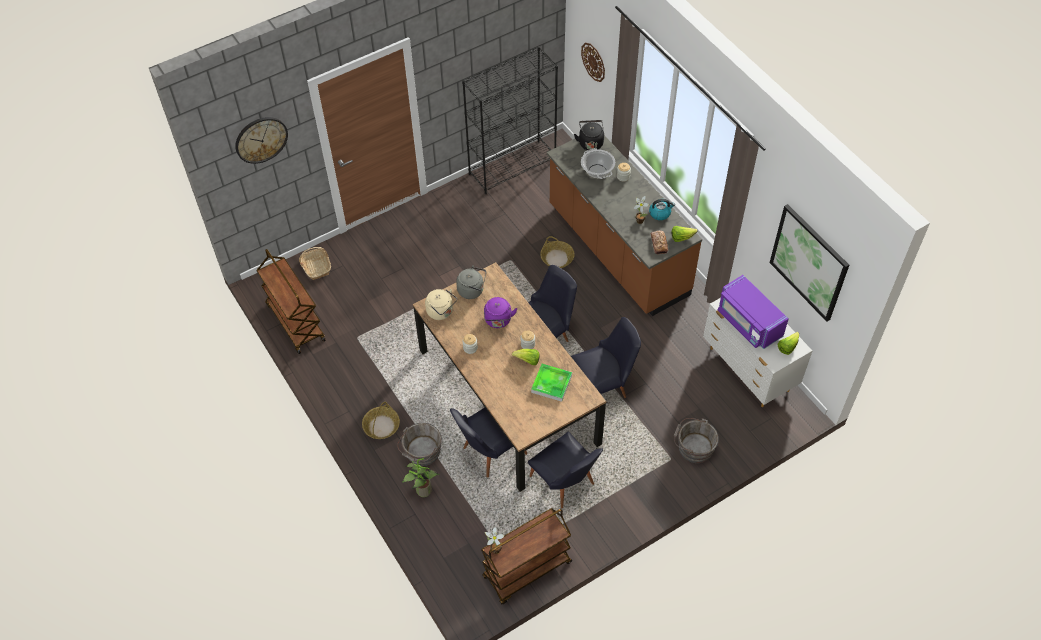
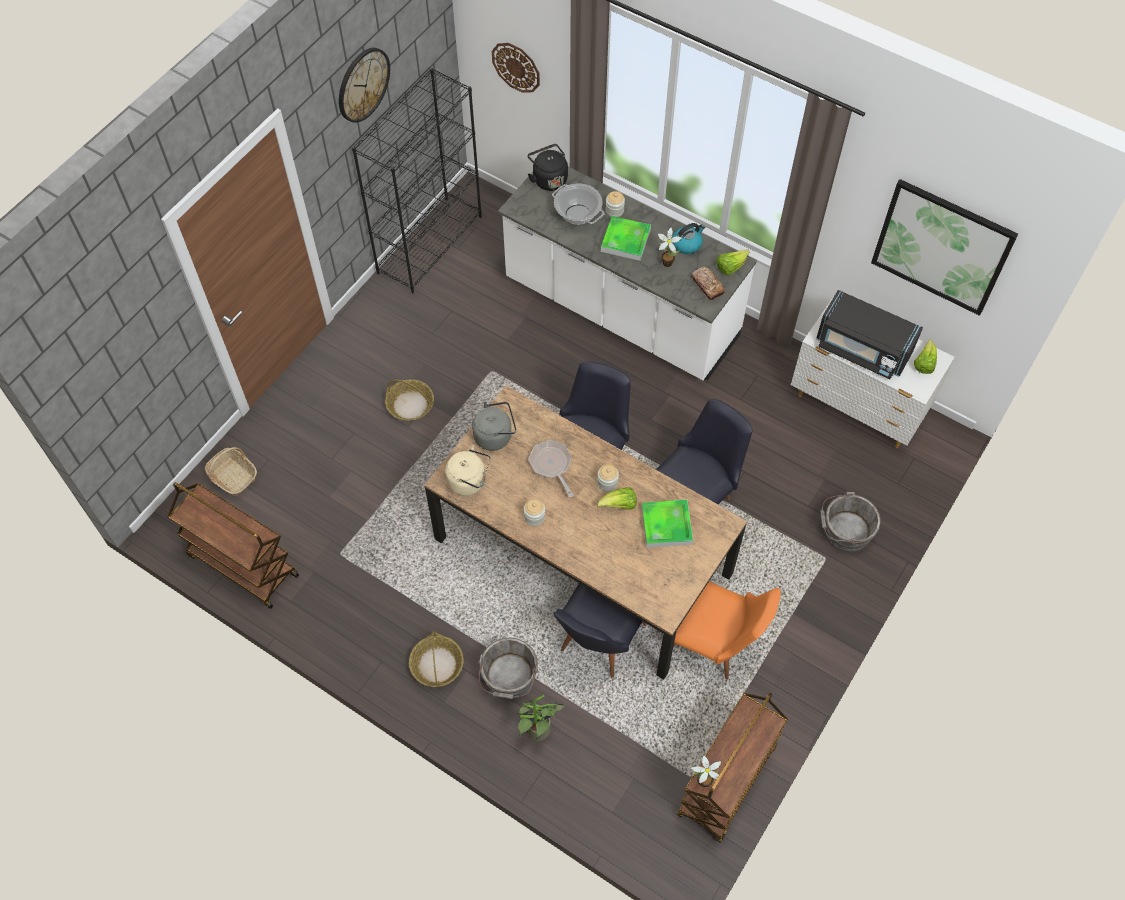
camera: 25 degrees left, 5 degrees up
(261, 139) = (118, 329): wall clock -> wall clock (363, 84)
(498, 321) = (552, 465): purple kettle -> frying pan
(557, 258) = (550, 347): basket -> basket (410, 405)
(566, 485) = (716, 645): black chair -> orange chair
(617, 251) = (620, 311): brown counter -> white counter
(620, 198) = (625, 240): none -> tray
(748, 323) = (862, 349): purple microwave -> black microwave

